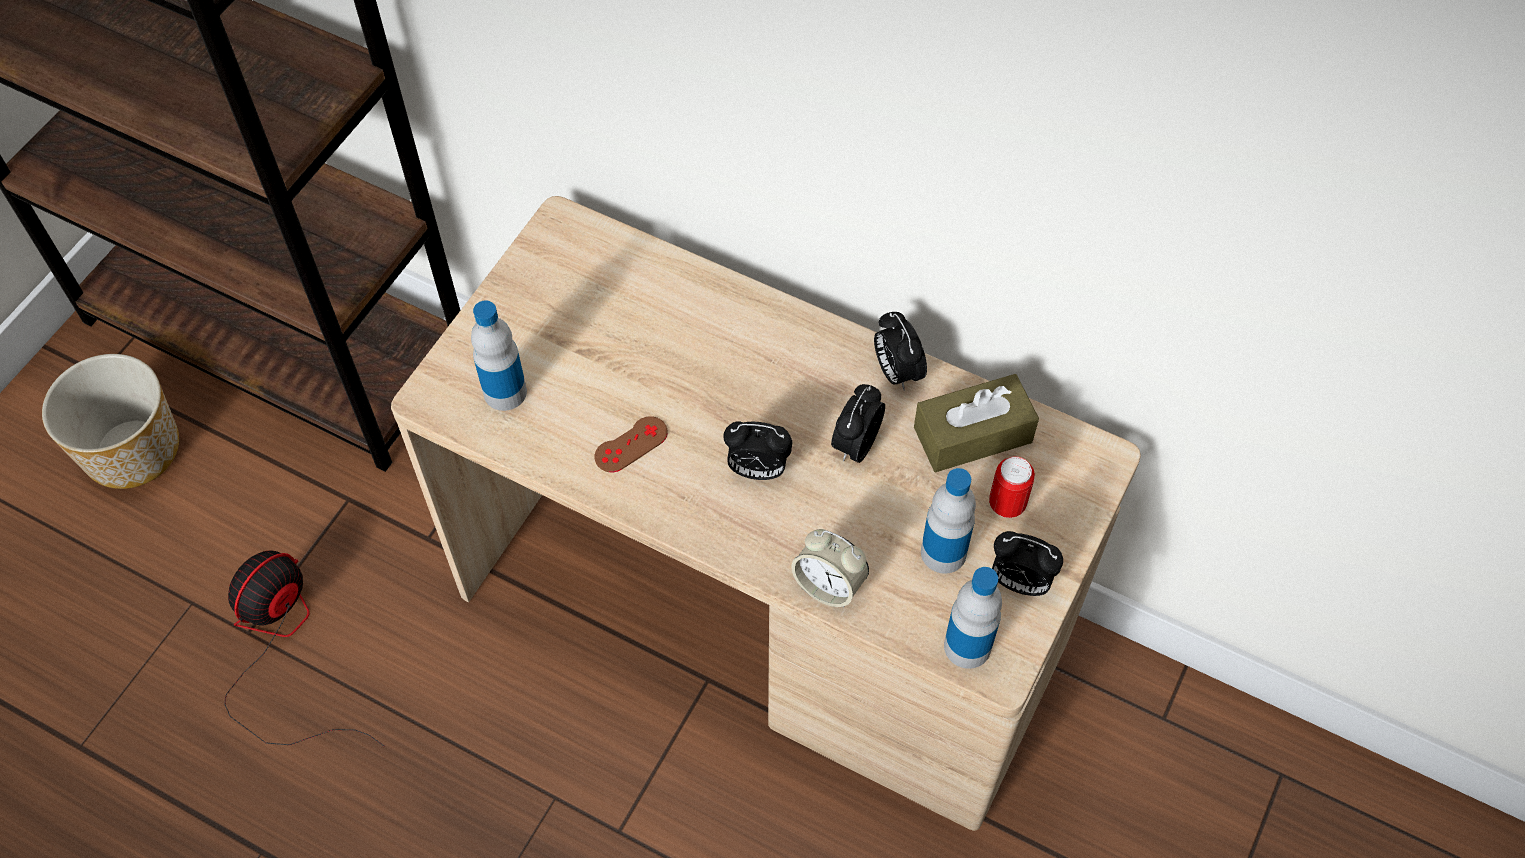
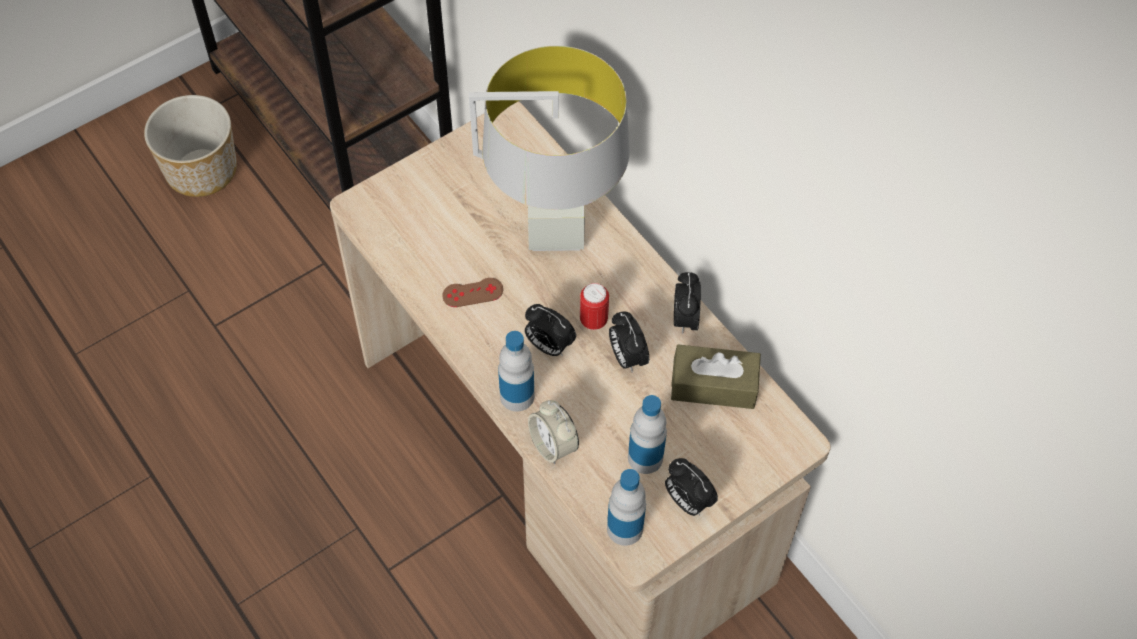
camera: 25 degrees right, 0 degrees up
(282, 649) = (231, 346): fan -> none
(505, 392) = (409, 222): bottle -> bottle (517, 396)
(688, 331) = (554, 230): none -> grey table lamp
(856, 444) = (627, 357): alarm clock -> alarm clock turned 75 degrees counterclockwise
(1007, 505) = (709, 444): can -> can (593, 320)

